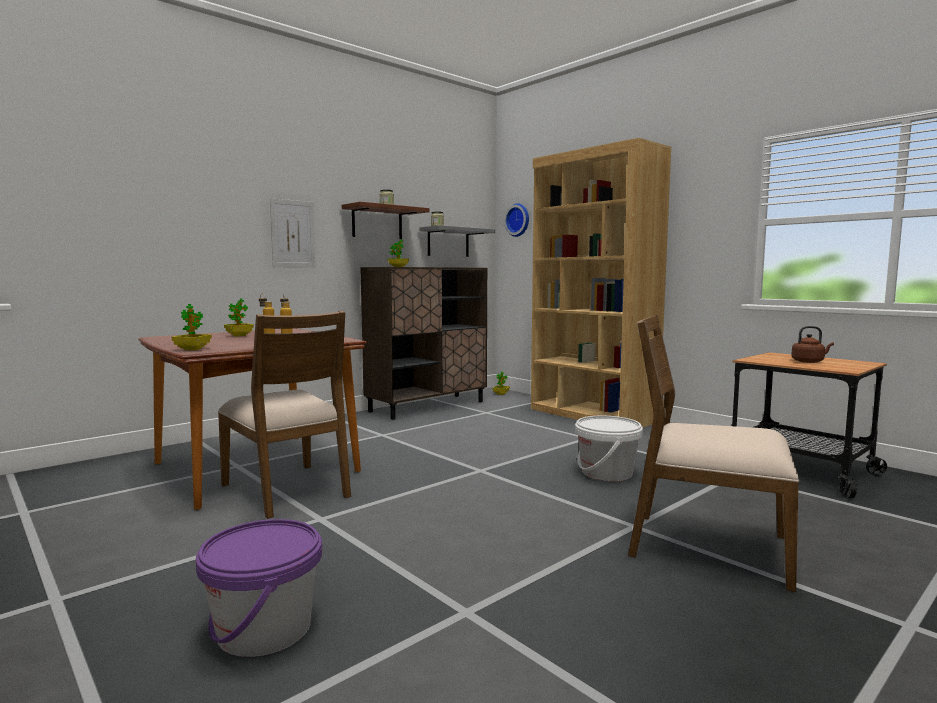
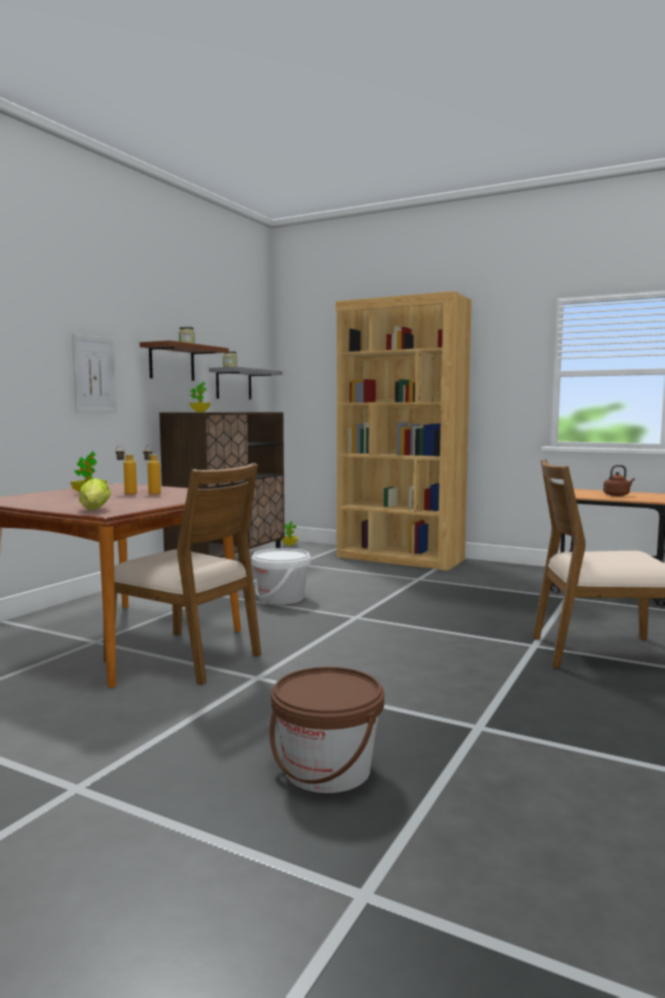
camera: 20 degrees left, 0 degrees up
(192, 349) = (94, 510): potted plant -> lettuce
(264, 629) = (327, 770): purple bucket -> brown bucket
(518, 220) = (301, 361): wall clock -> none
(606, 472) = (467, 607): white bucket -> white bucket (281, 598)

